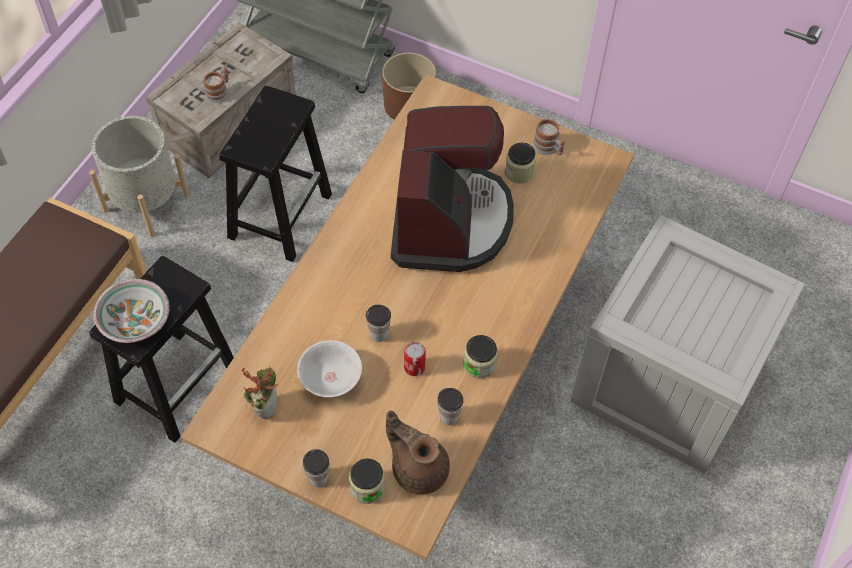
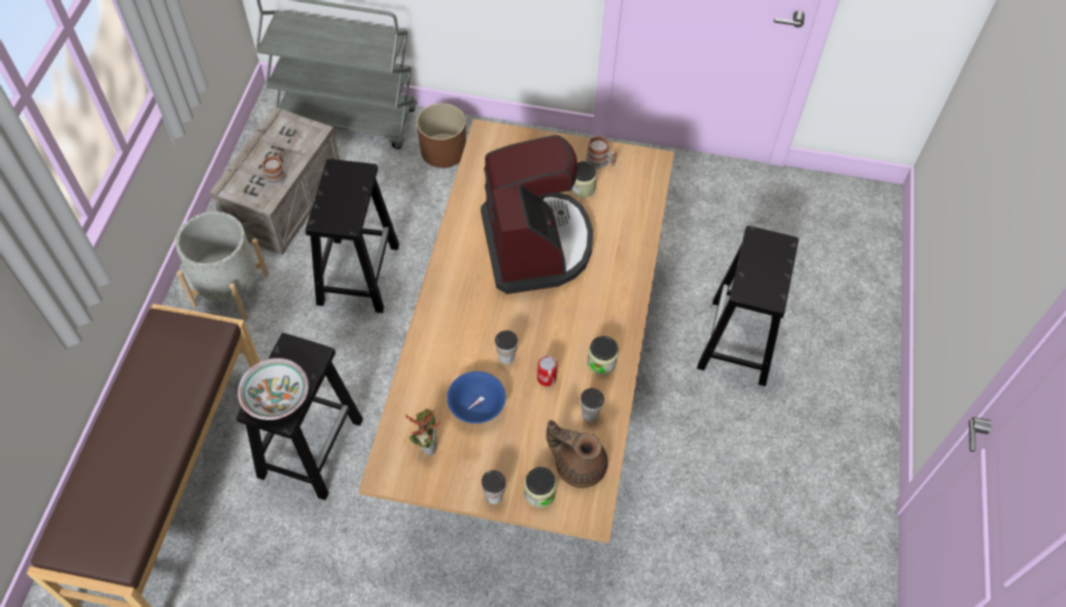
camera: 15 degrees left, 0 degrees up
(331, 379) = (477, 406): white bowl -> blue bowl
(668, 383) = (738, 343): crate -> black stool

